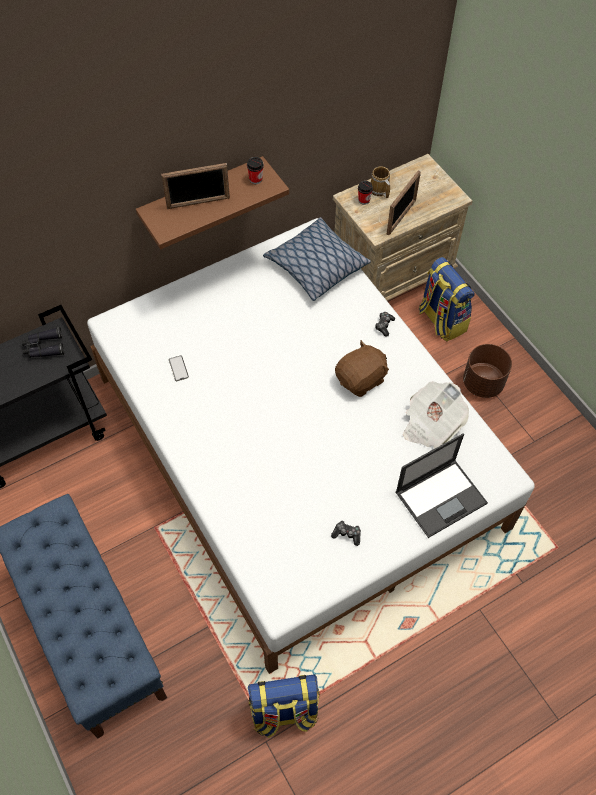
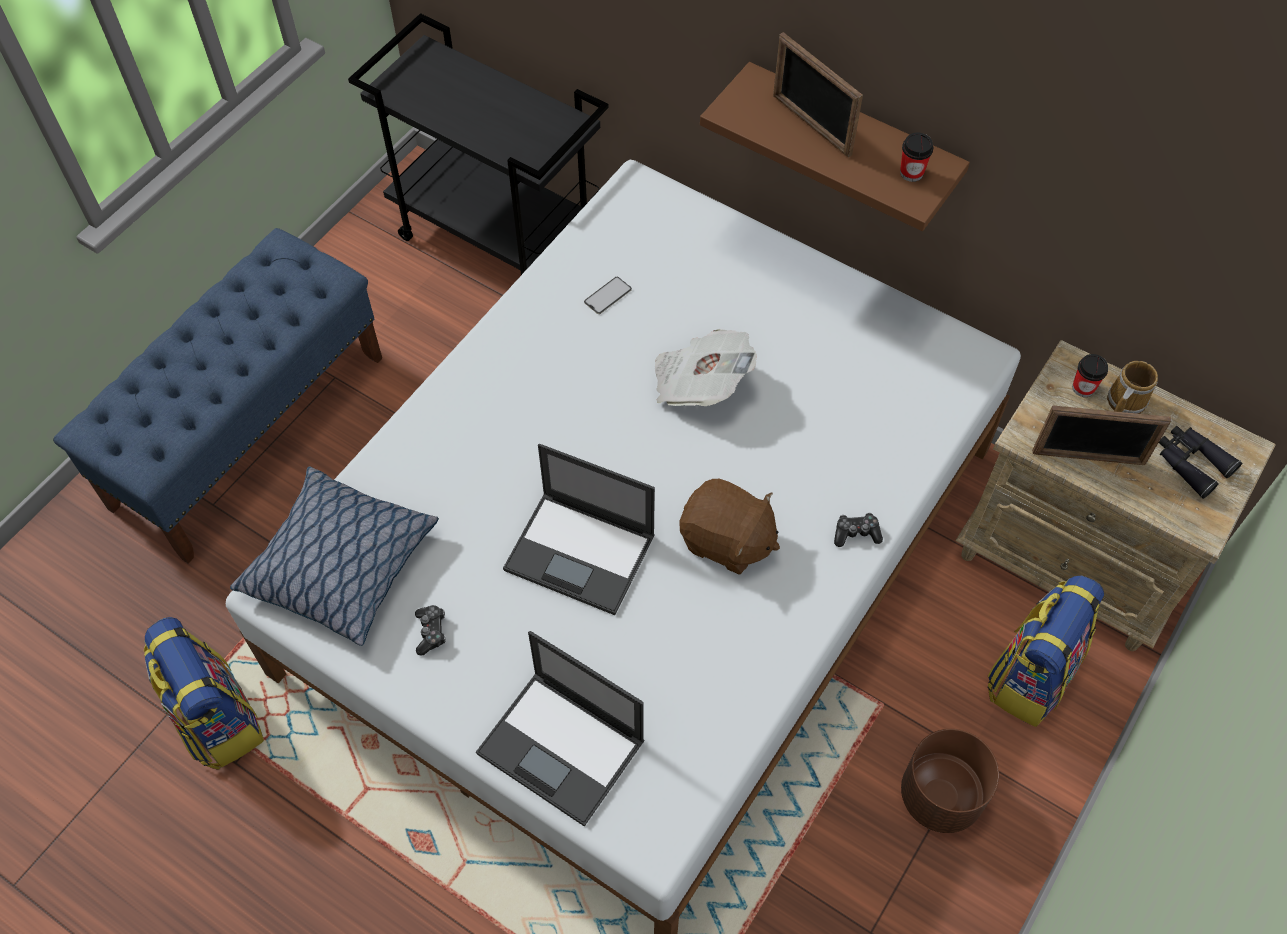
camera: 65 degrees right, 0 degrees up
(44, 347) = (538, 126): black binoculars -> black binoculars (1191, 463)
(316, 266) = (912, 388): pillow -> pillow (339, 564)
(335, 445) = (581, 553): none -> laptop
(431, 424) = (697, 680): newspaper -> newspaper (700, 383)

